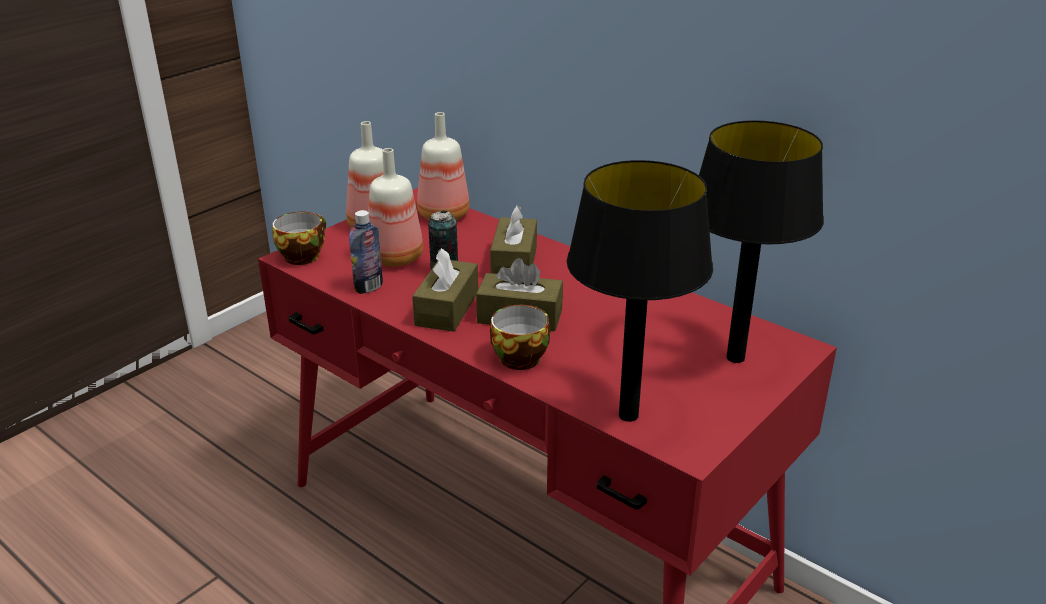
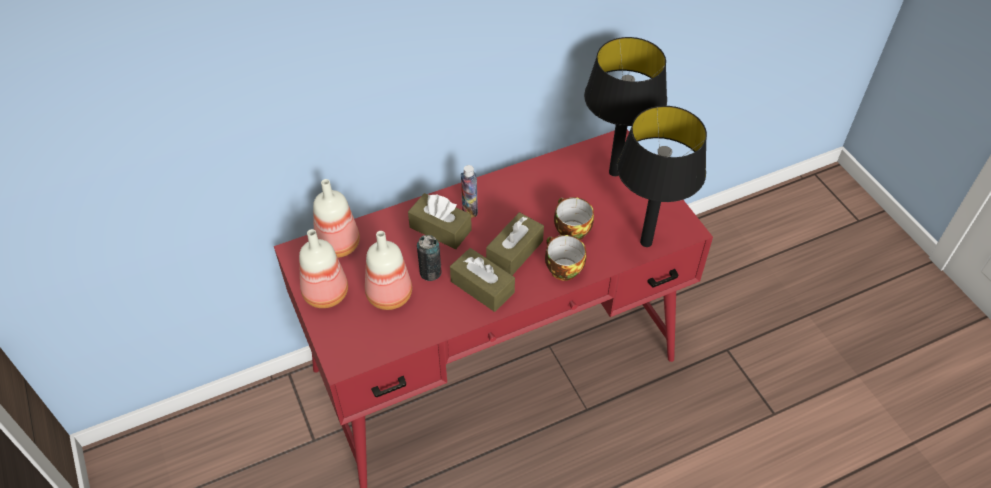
camera: 65 degrees left, 20 degrees up
(303, 255) = (345, 353): cup -> cup (570, 230)
(368, 287) = (424, 323): bottle -> bottle (469, 209)

